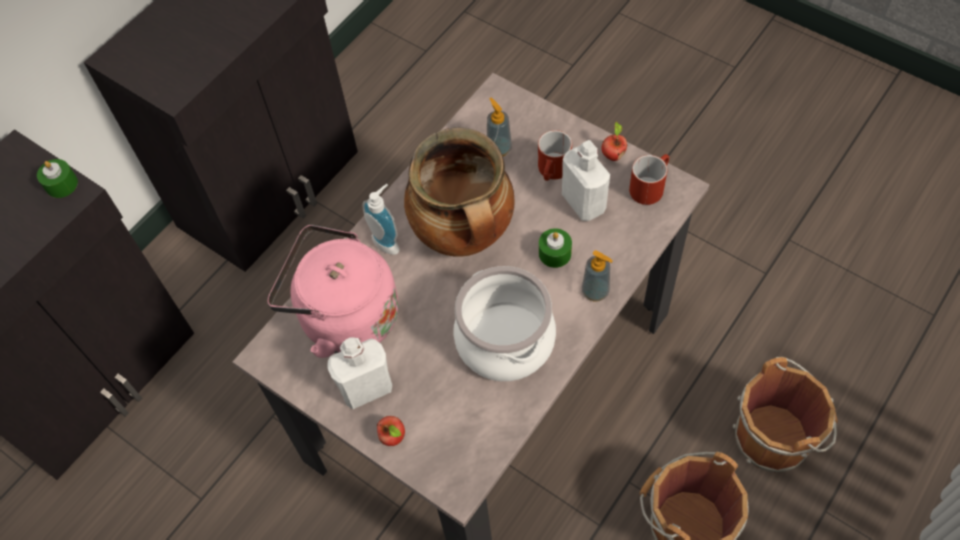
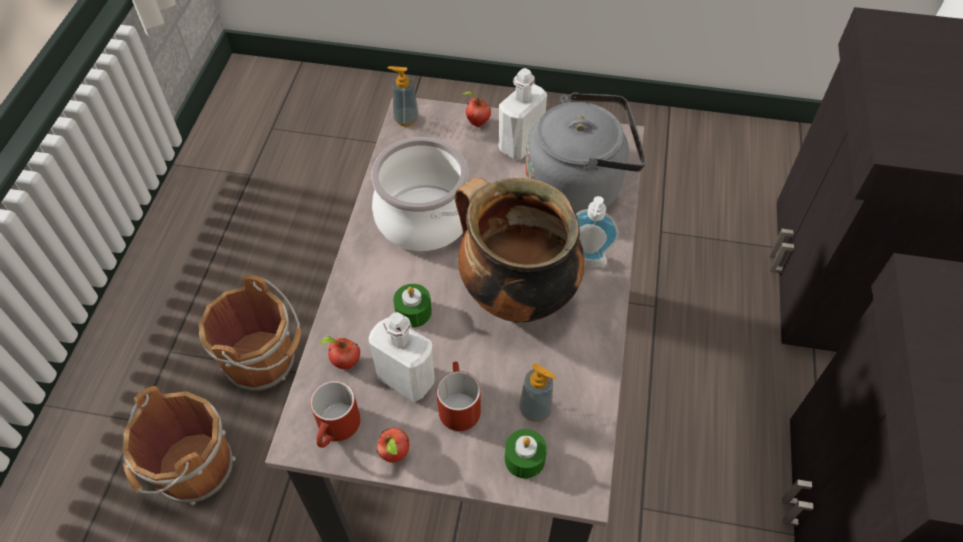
camera: 150 degrees right, 5 degrees down
(61, 184) = (916, 152): green candle -> green candle (524, 459)
(344, 316) = (579, 187): pink kettle -> grey kettle
(595, 291) = (356, 290): soap dispenser -> soap dispenser (406, 119)
(627, 232) = (344, 363): none -> apple

